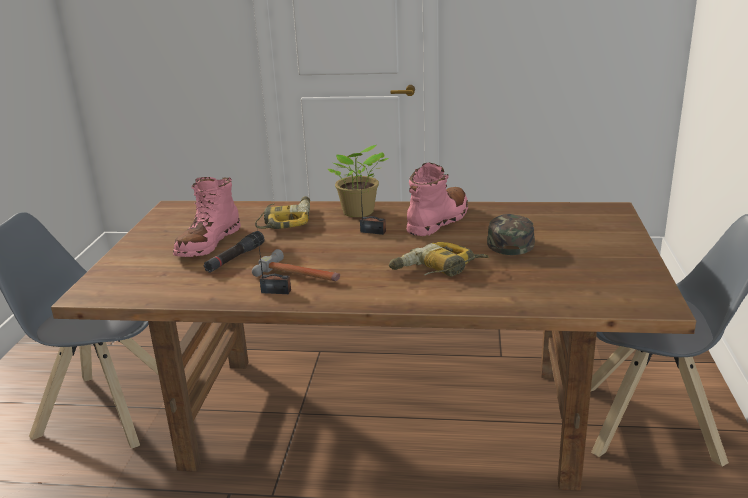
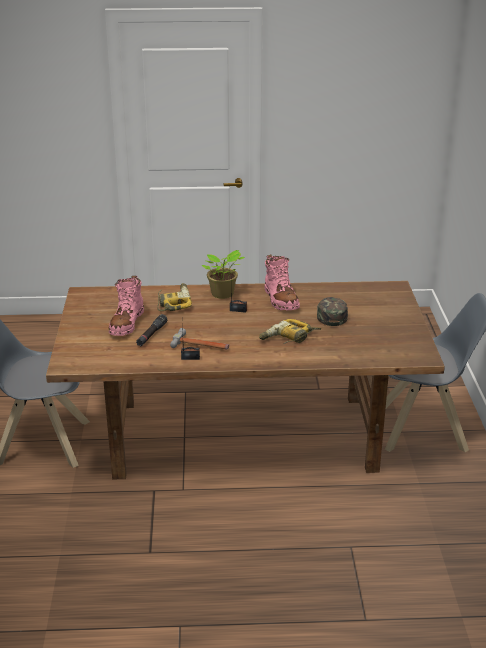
camera: 10 degrees left, 5 degrees up
(438, 220) = (280, 299): pink boot -> pink boot turned 135 degrees clockwise

